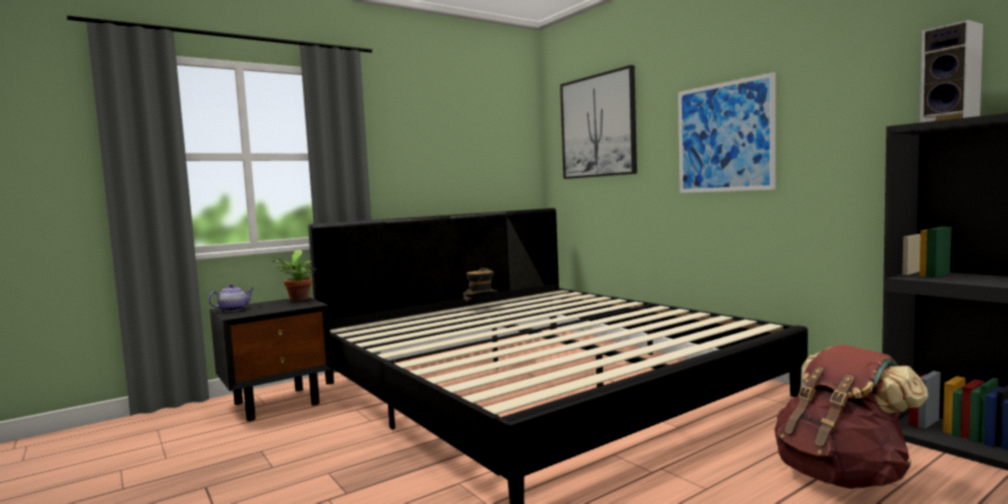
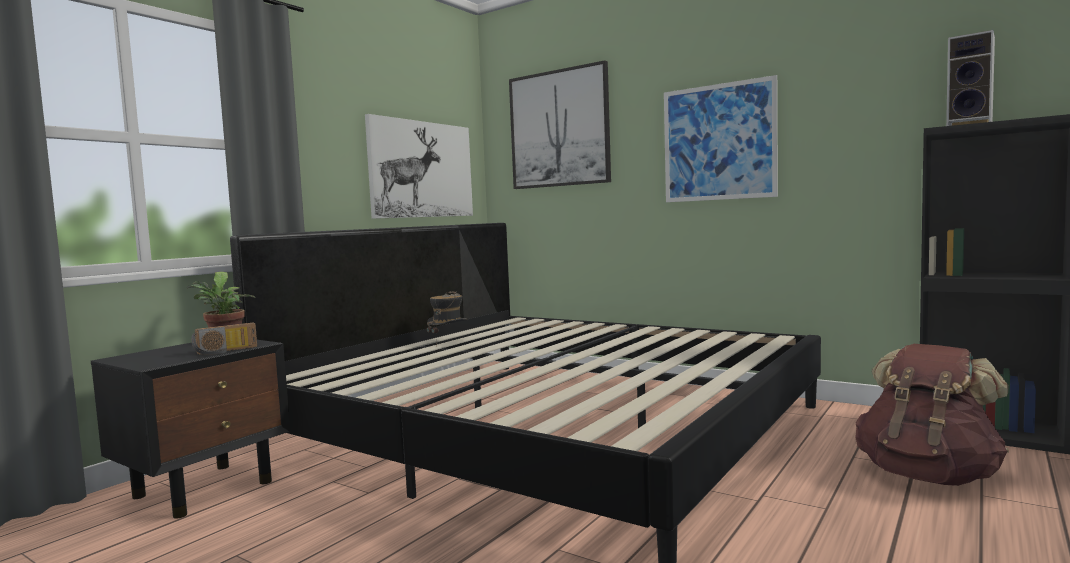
camera: 20 degrees left, 0 degrees up
(233, 309) = (137, 358): teapot -> none
(286, 308) = (226, 351): none -> radio
(481, 165) = (422, 169): none -> picture

